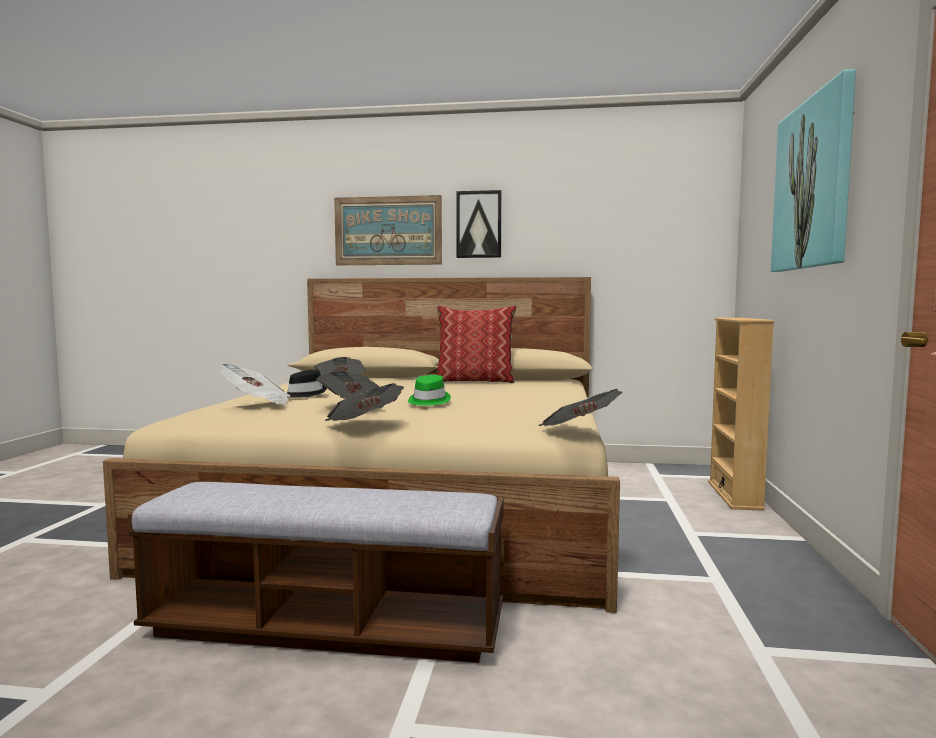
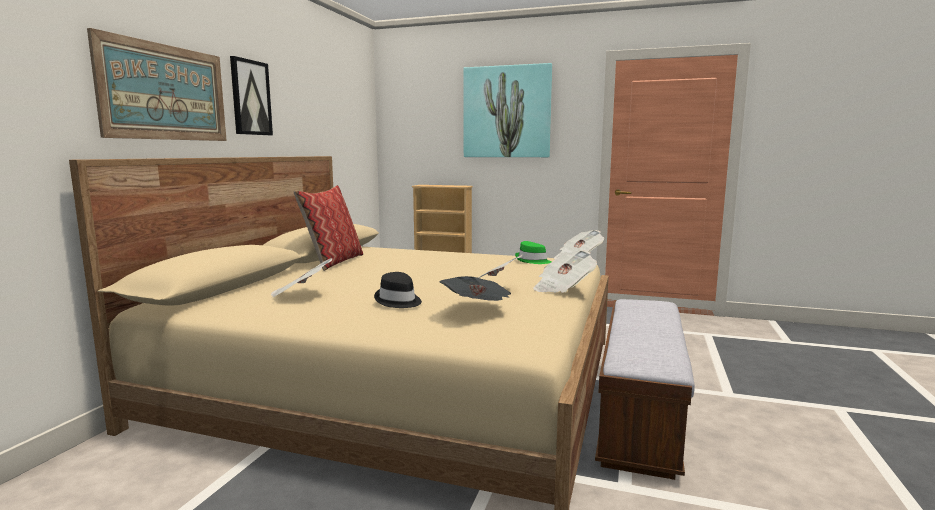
camera: 80 degrees left, 5 degrees up
(428, 401) = (458, 274): green hat -> green hat (532, 261)

